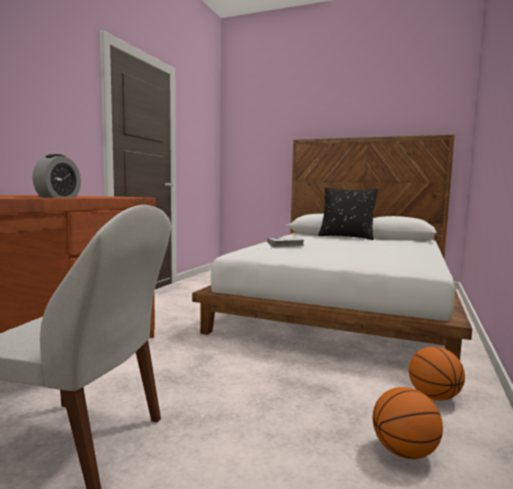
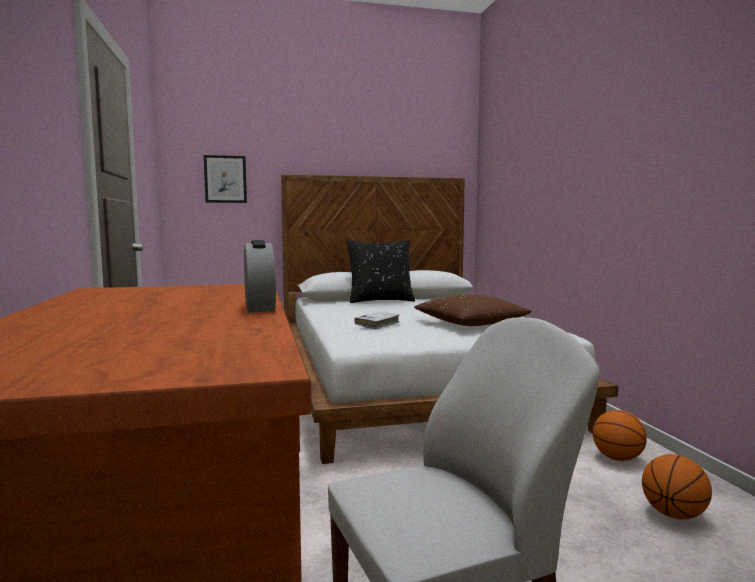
camera: 35 degrees left, 0 degrees up
(259, 145) = (225, 179): none -> picture
(368, 254) = (470, 323): none -> brown pillow

